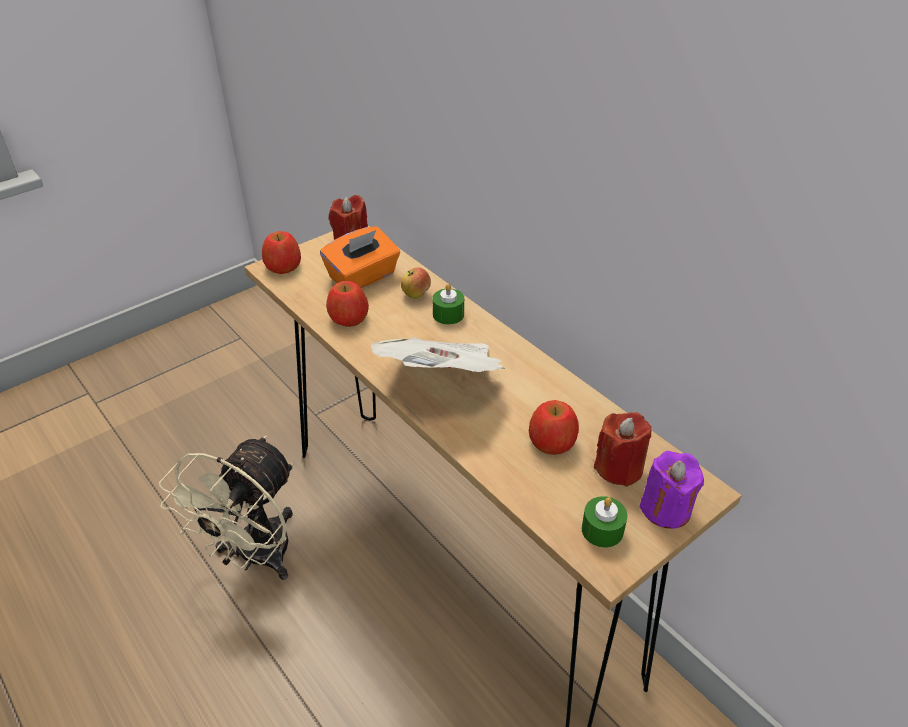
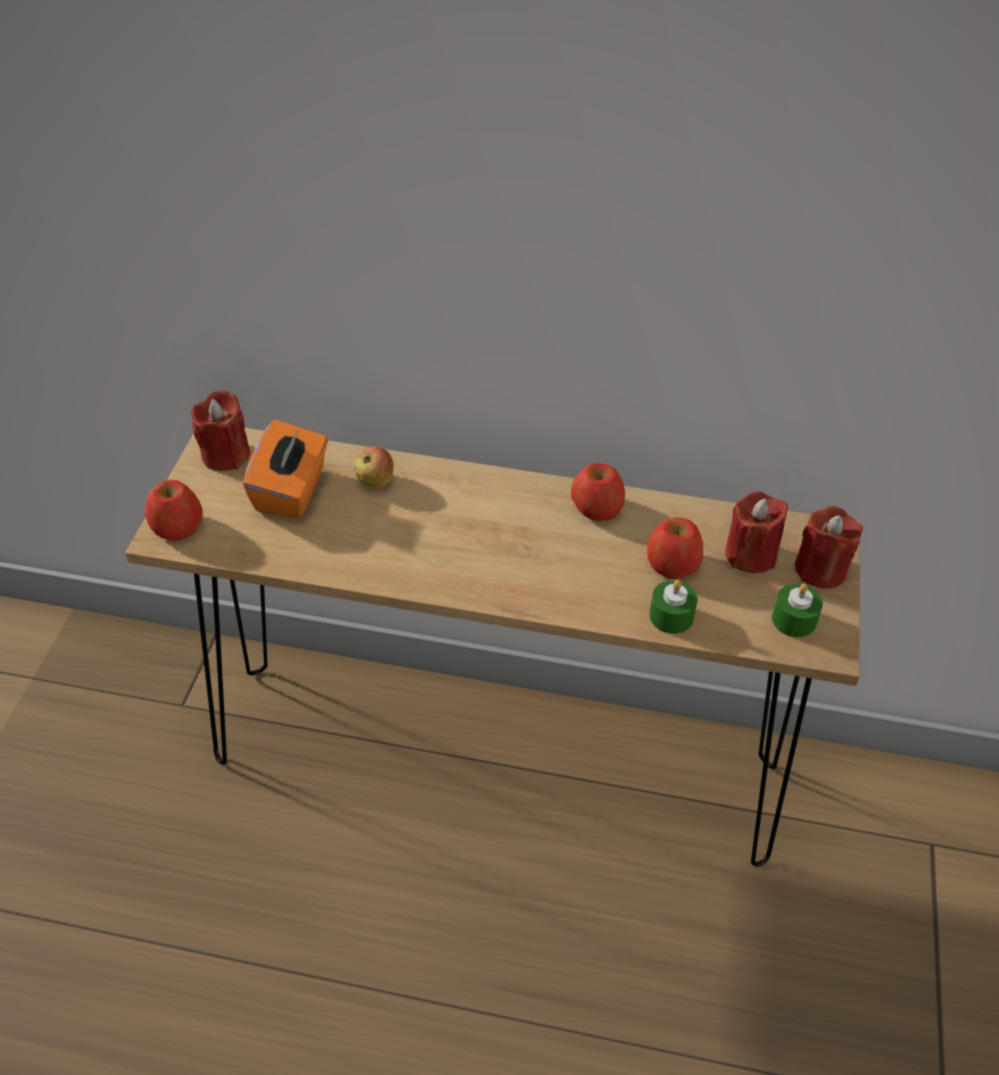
camera: 40 degrees left, 5 degrees up
(255, 558) = (280, 911): beige fan -> none
(348, 317) = (332, 547): apple -> apple (597, 508)
(443, 380) = (510, 560): newspaper -> none
(448, 314) = (435, 486): green candle -> green candle (671, 616)
(666, 509) = (820, 569): purple candle -> red candle

